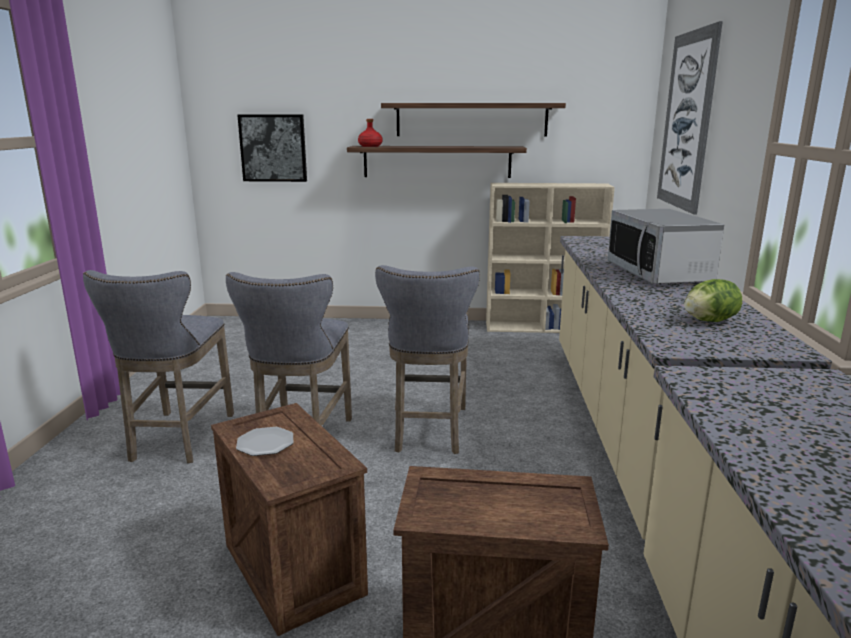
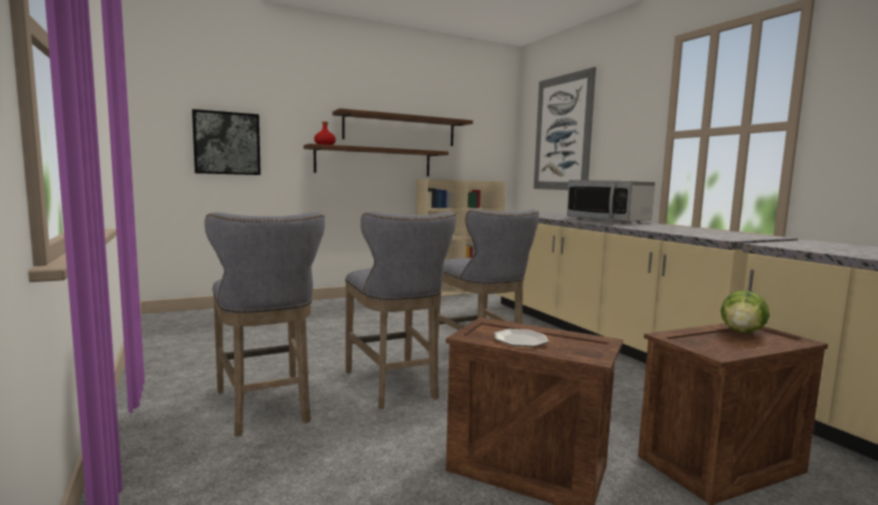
camera: 30 degrees left, 10 degrees down
(709, 321) = (701, 231): lettuce -> lettuce (742, 332)

